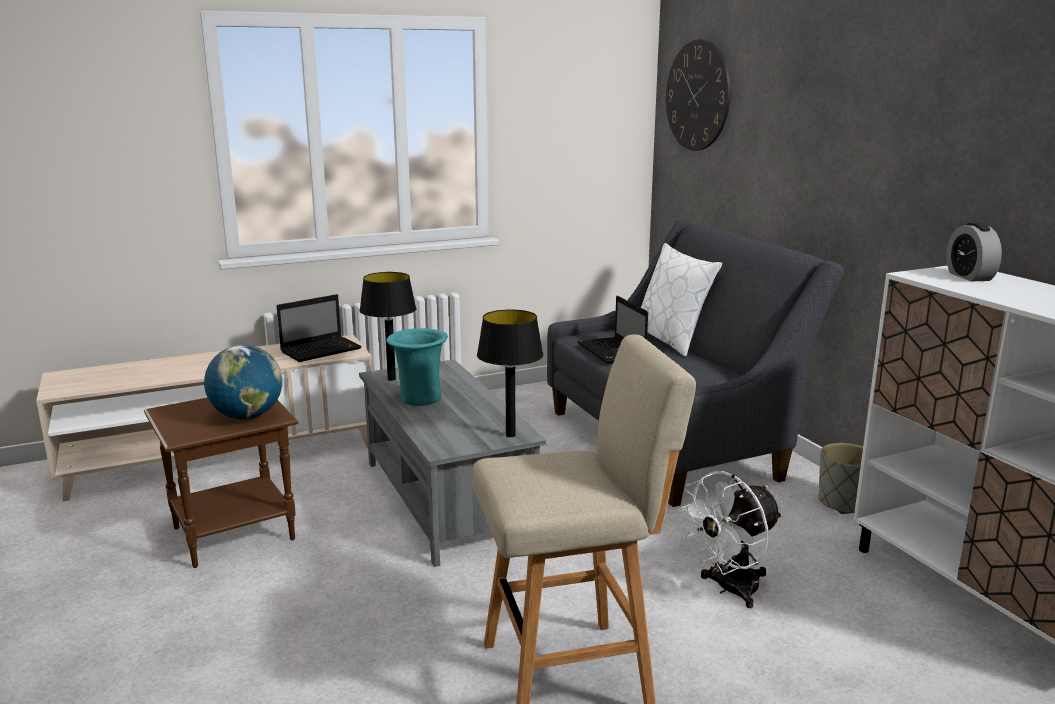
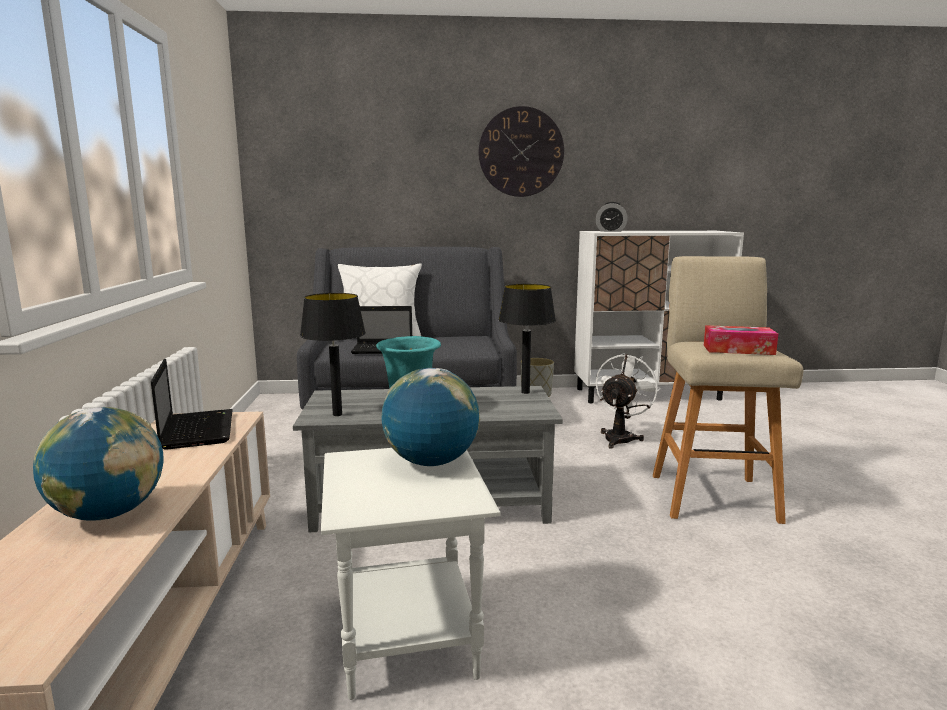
camera: 70 degrees left, 5 degrees down
(185, 367) = (108, 514): none -> globe
(232, 534) = (408, 642): brown side table -> white side table
(530, 478) = (738, 350): none -> tissue box
(698, 95) = (306, 145): wall clock -> wall clock (521, 152)
(729, 589) = (620, 437): white fan -> white fan turned 135 degrees counterclockwise

